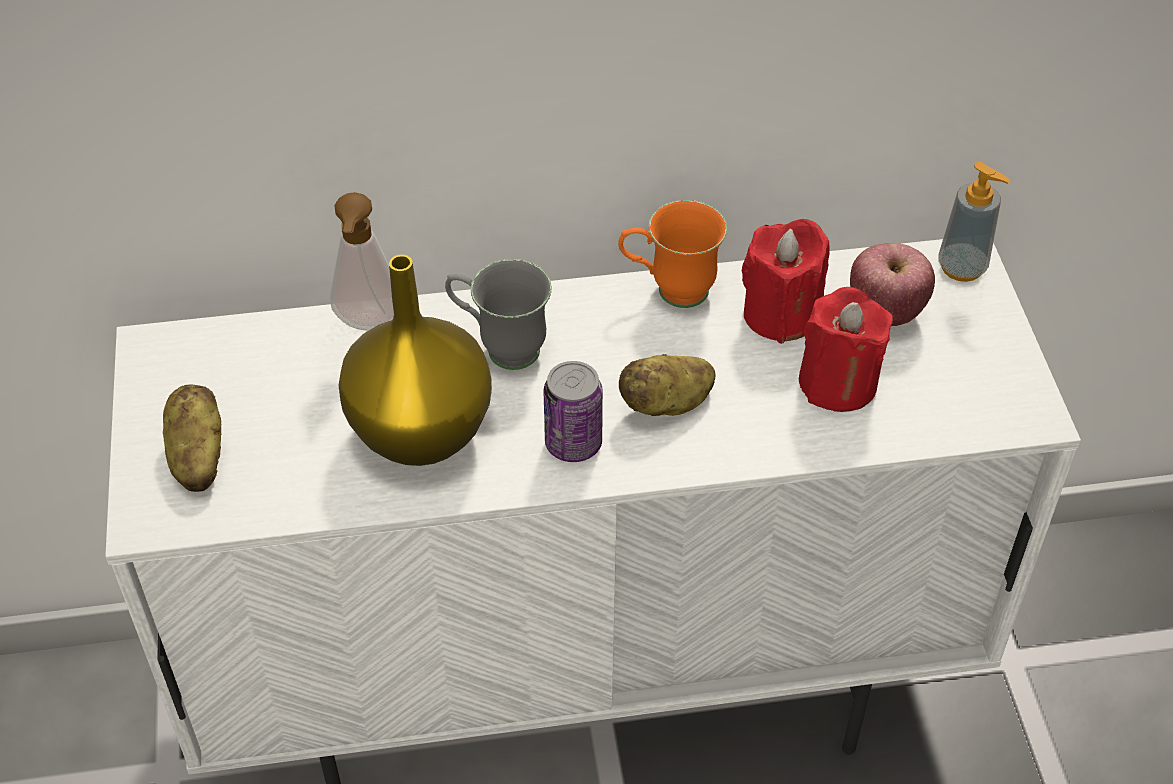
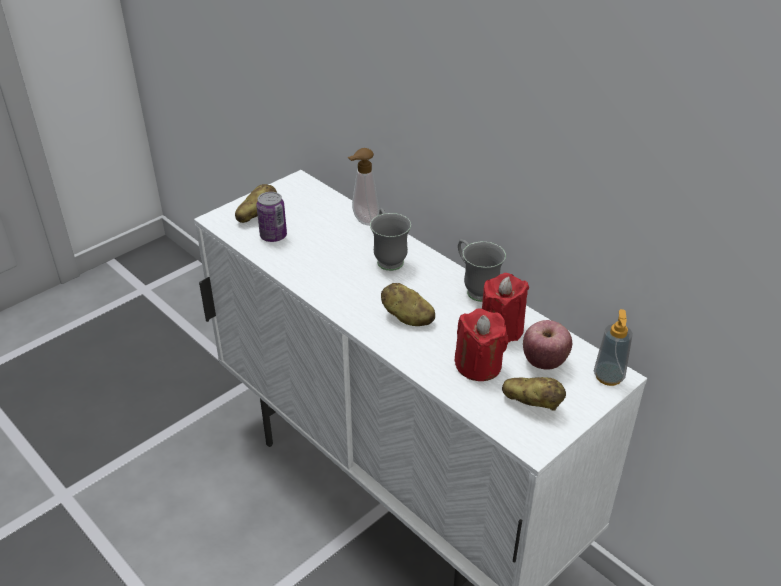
camera: 55 degrees right, 10 degrees down
(423, 431) = (322, 260): yellow vase -> none
(573, 443) = (356, 301): can -> can (273, 236)
(669, 291) = (475, 289): orange mug -> grey mug
(955, 371) = (532, 403): none -> potato

